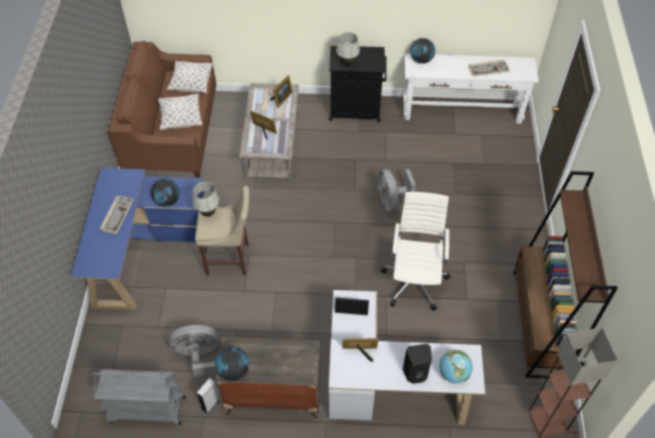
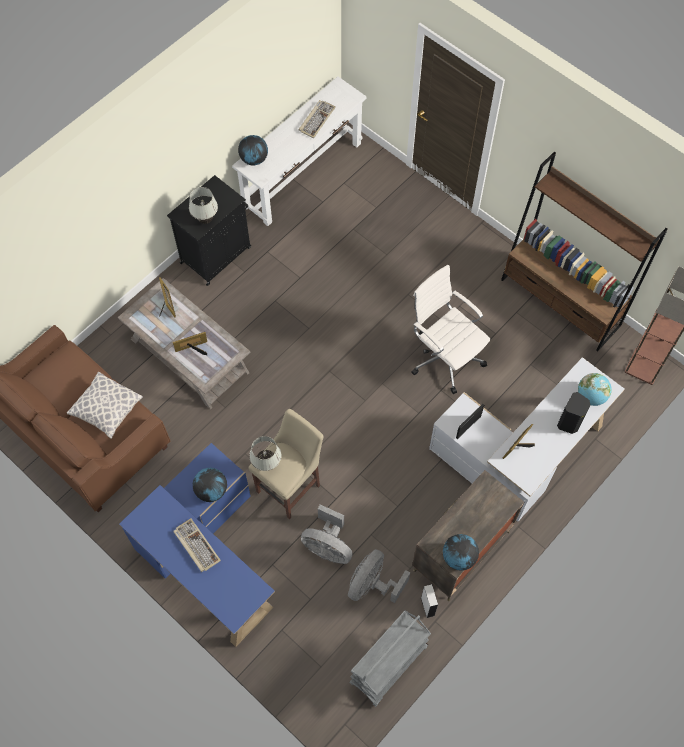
camera: 50 degrees left, 10 degrees up
(191, 83) = (68, 368): pillow -> none
(391, 201) = (348, 308): grey fan -> grey fan (328, 547)

